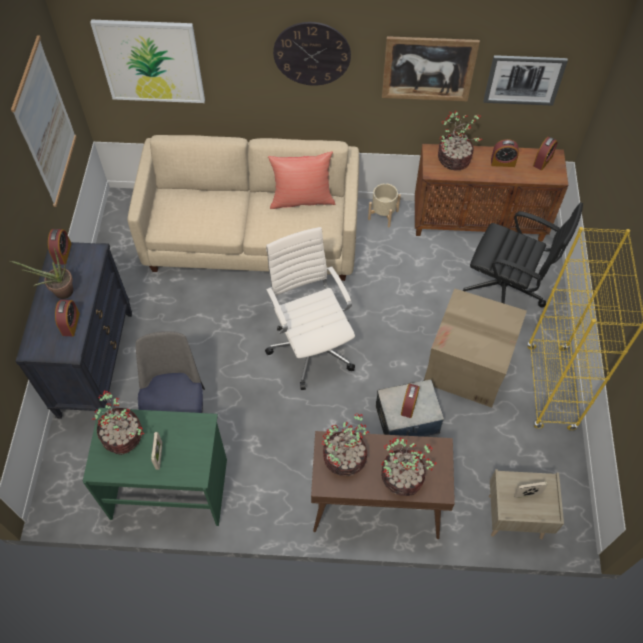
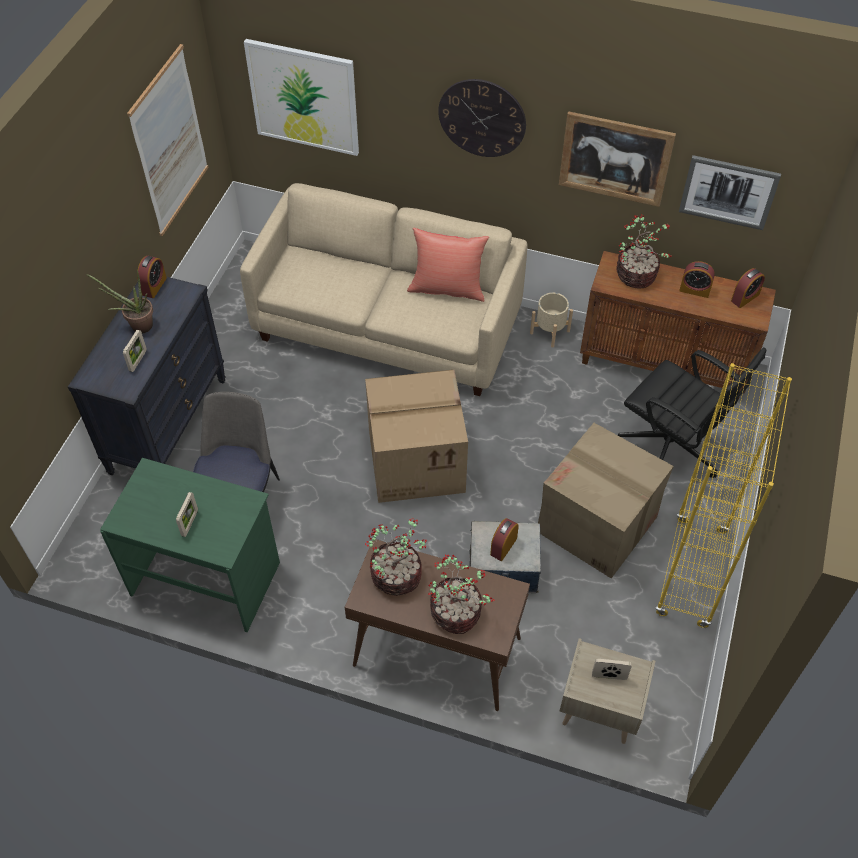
camera: 15 degrees right, 5 degrees down
(71, 324) = (138, 361): alarm clock -> picture frame
(124, 436) = (159, 493): potted plant -> none
(311, 346) = (417, 460): white office chair -> cardboard box

